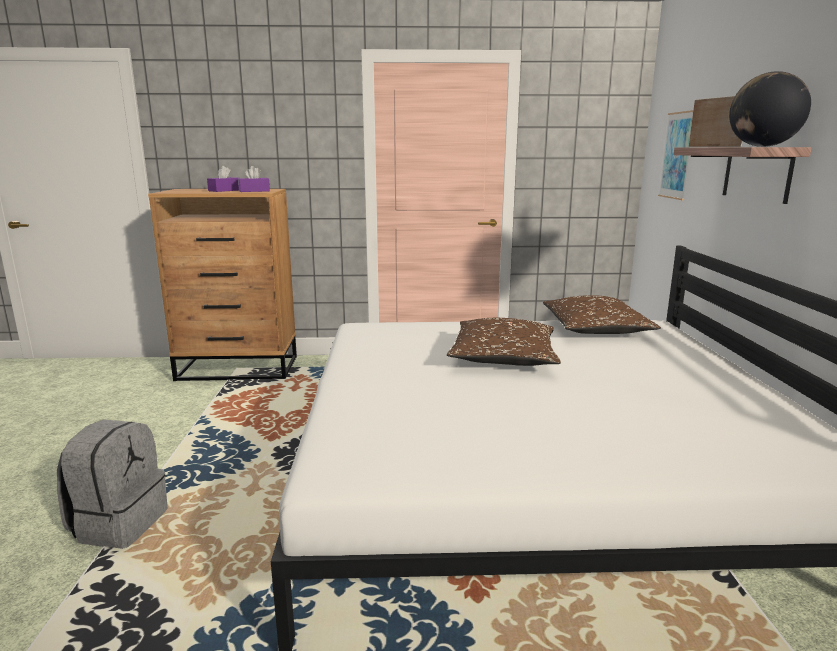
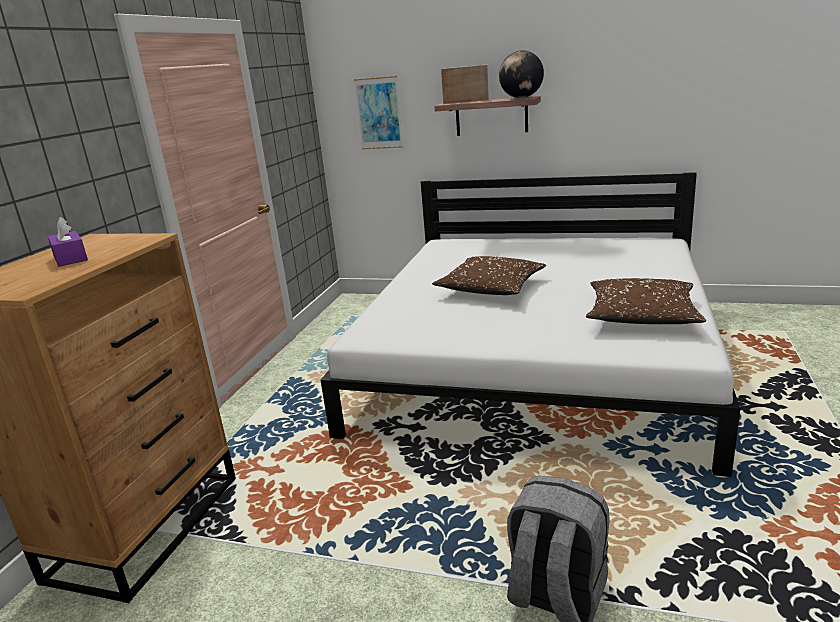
camera: 70 degrees left, 5 degrees up
(254, 191) = (119, 242): purple tissue box -> none
(595, 329) = (443, 257): brown pillow -> brown pillow (641, 316)

